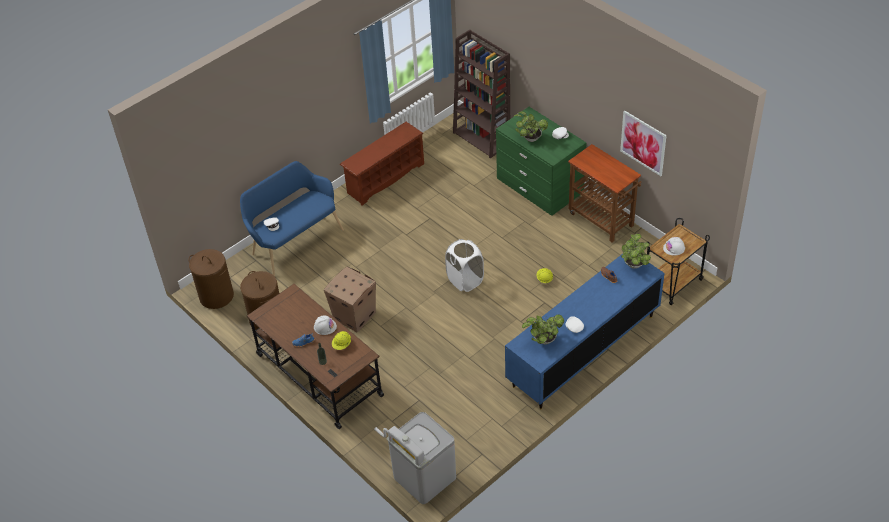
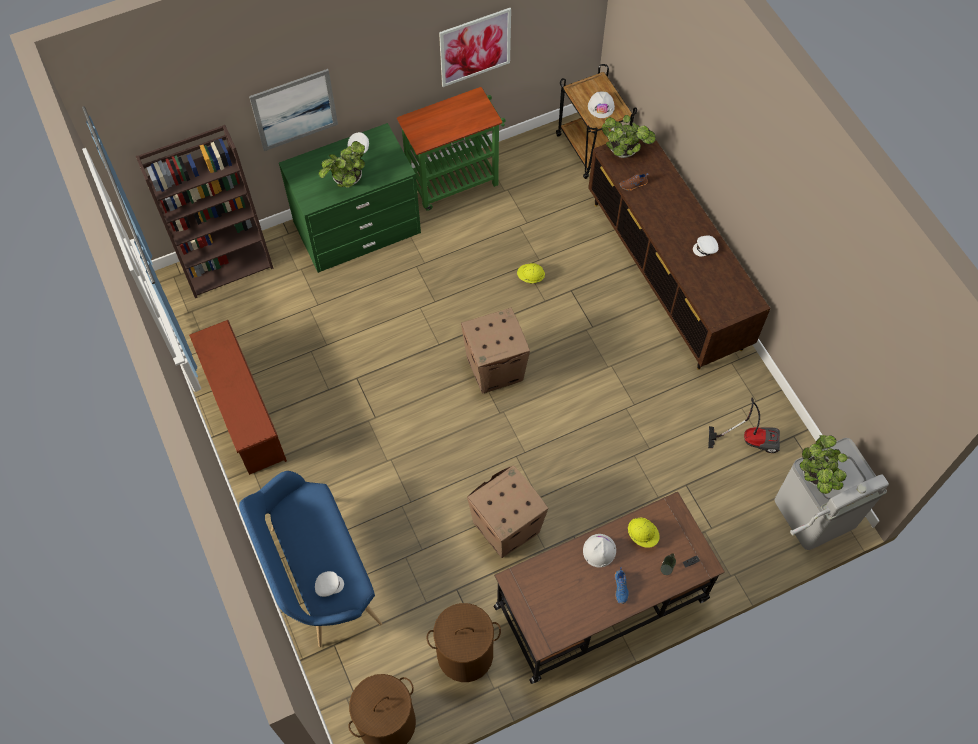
camera: 75 degrees left, 15 degrees up
(465, 280) = (495, 368): white laundry basket -> cardboard box
(469, 428) = (750, 439): none -> vacuum cleaner
(543, 340) = (716, 288): potted plant -> potted plant (816, 478)
(544, 82) = (294, 110): none -> picture
(583, 351) = (666, 275): blue cabinet -> brown cabinet
(602, 220) = (454, 182): brown cart -> green cart

